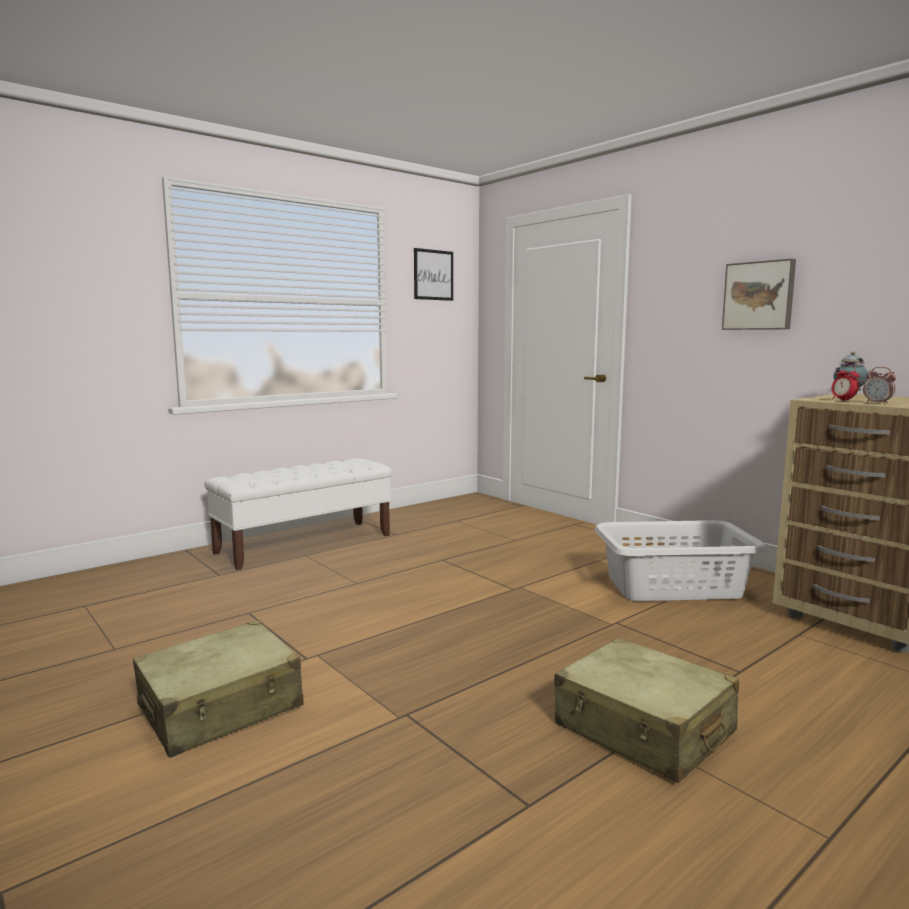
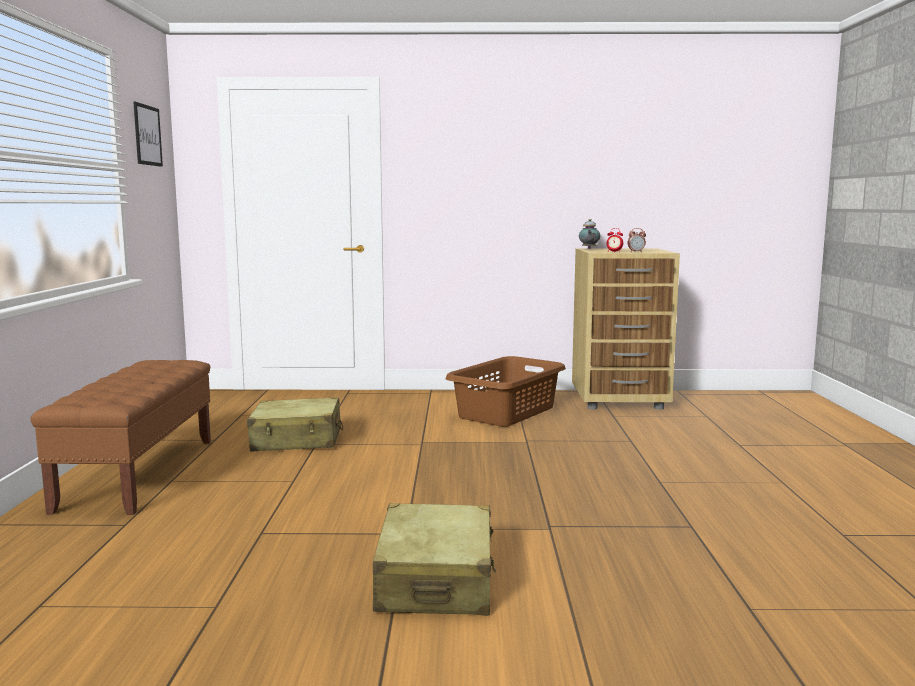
camera: 50 degrees left, 0 degrees up
(305, 544) = (139, 473): white bench -> brown bench
(644, 729) = (655, 479): beige suitcase -> beige suitcase (297, 440)
(674, 587) = (507, 412): grey laundry basket -> brown laundry basket
(759, 296) = (508, 176): picture -> none

